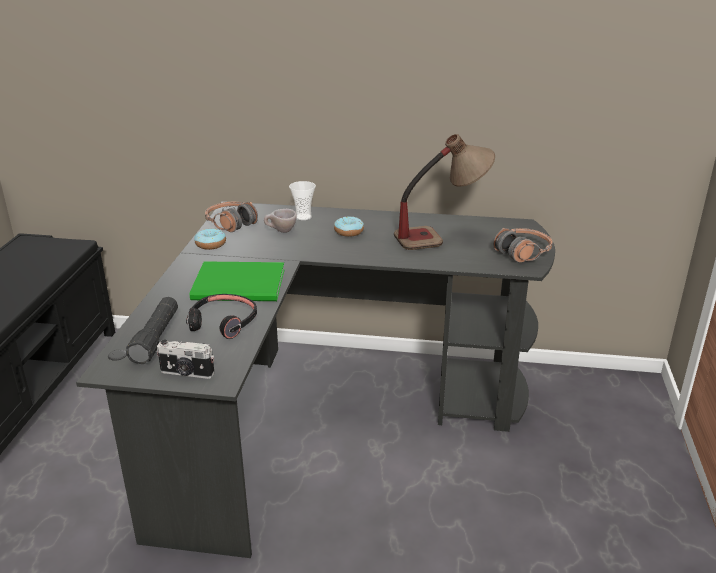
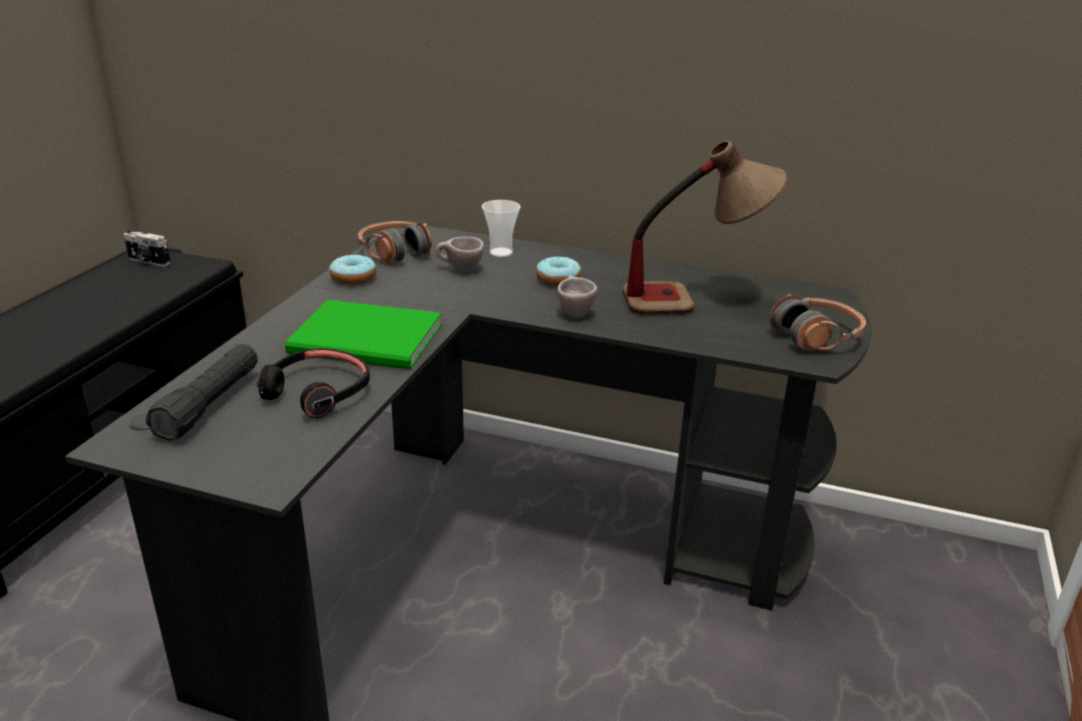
camera: 10 degrees right, 0 degrees up
(186, 373) = (227, 463): camera -> camera (148, 261)
(367, 252) = (573, 312): none -> beige cup

